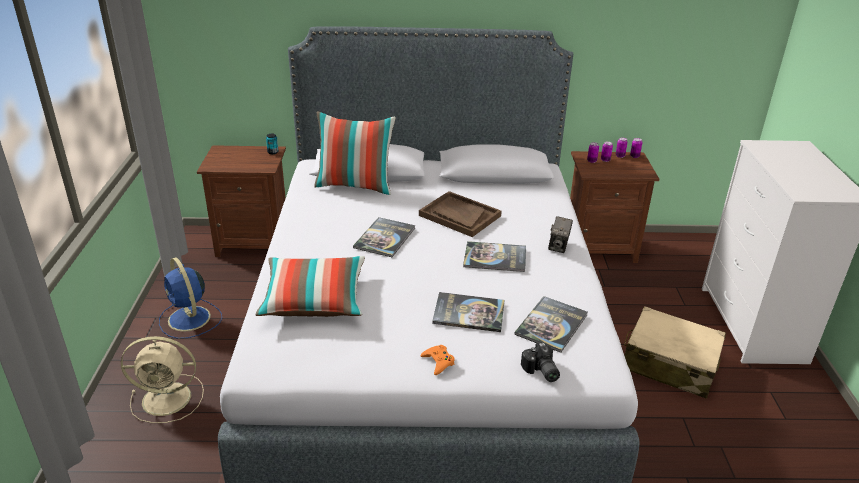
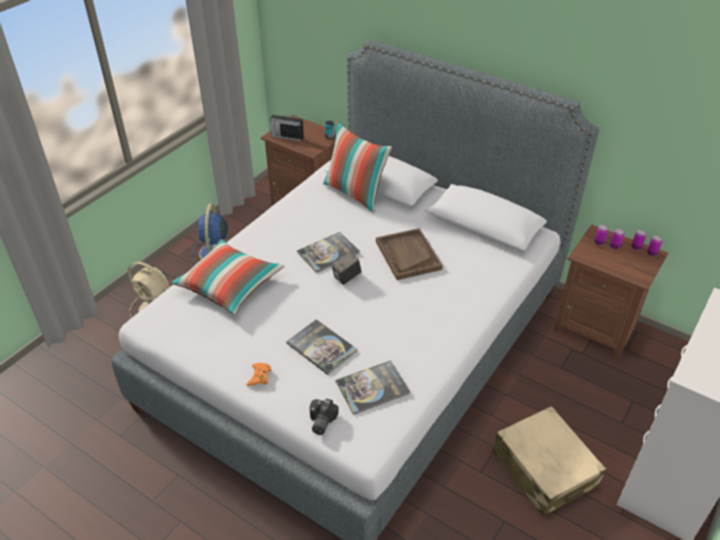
camera: 35 degrees right, 10 degrees up
(227, 163) = (287, 137): none -> radio
(495, 257) = (394, 307): book -> none
(558, 246) = (458, 320): camera -> camera (346, 278)

